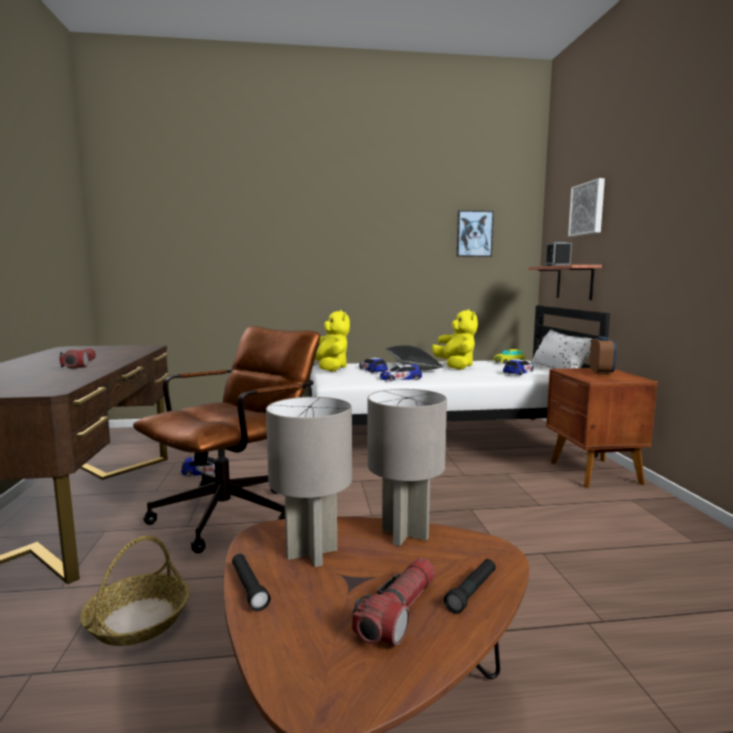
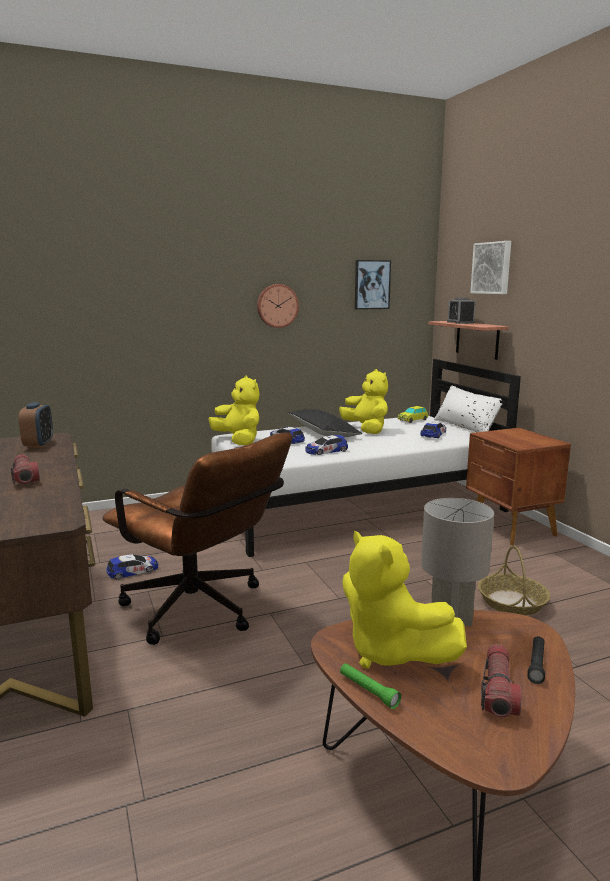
camera: 15 degrees left, 5 degrees up
(138, 620) = (189, 737): basket -> basket (512, 602)
(236, 511) = (202, 612): brown office chair -> brown office chair turned 105 degrees clockwise
(249, 588) = (368, 691): black flashlight -> green flashlight
(311, 553) = (390, 652): grey table lamp -> yellow plush toy
(380, 251) = (277, 305): none -> wall clock
(601, 372) = (518, 435): alarm clock -> alarm clock (39, 445)

